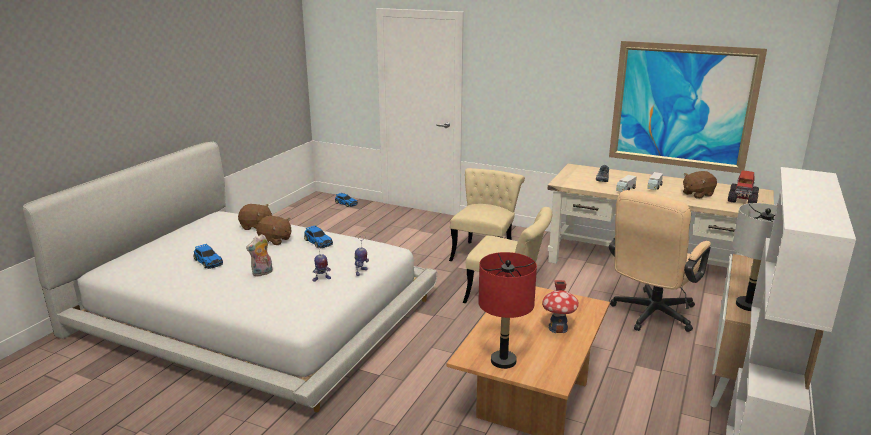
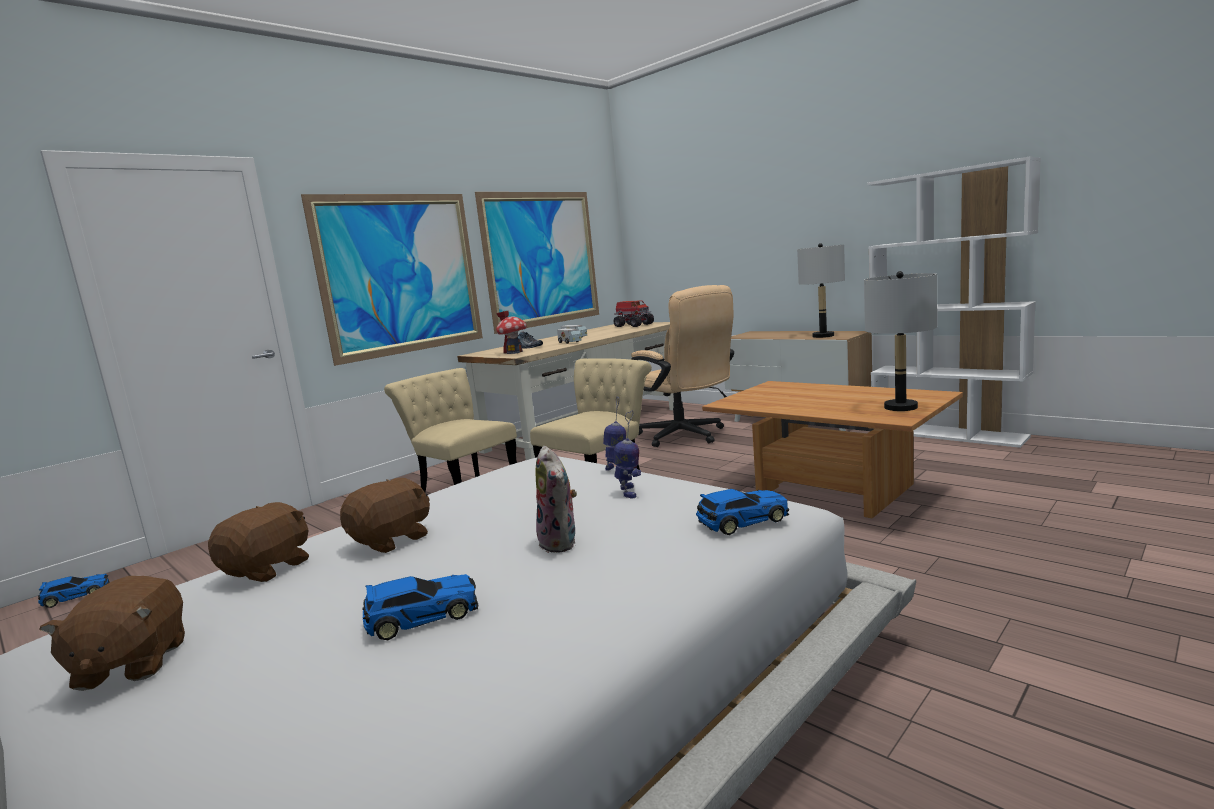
camera: 70 degrees left, 10 degrees down
(318, 242) = (458, 500): toy car -> toy car (741, 521)
(503, 361) = (900, 407): red table lamp -> grey table lamp
(540, 95) = (401, 274): none -> picture
(558, 328) = (824, 393): toy house -> toy house (514, 352)
(697, 194) = (608, 331): brown plush toy -> brown plush toy (131, 664)

